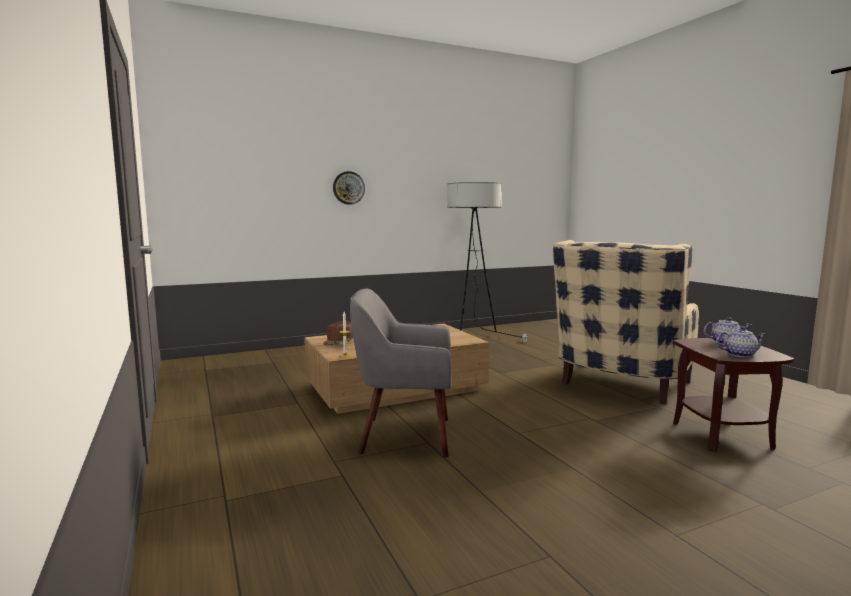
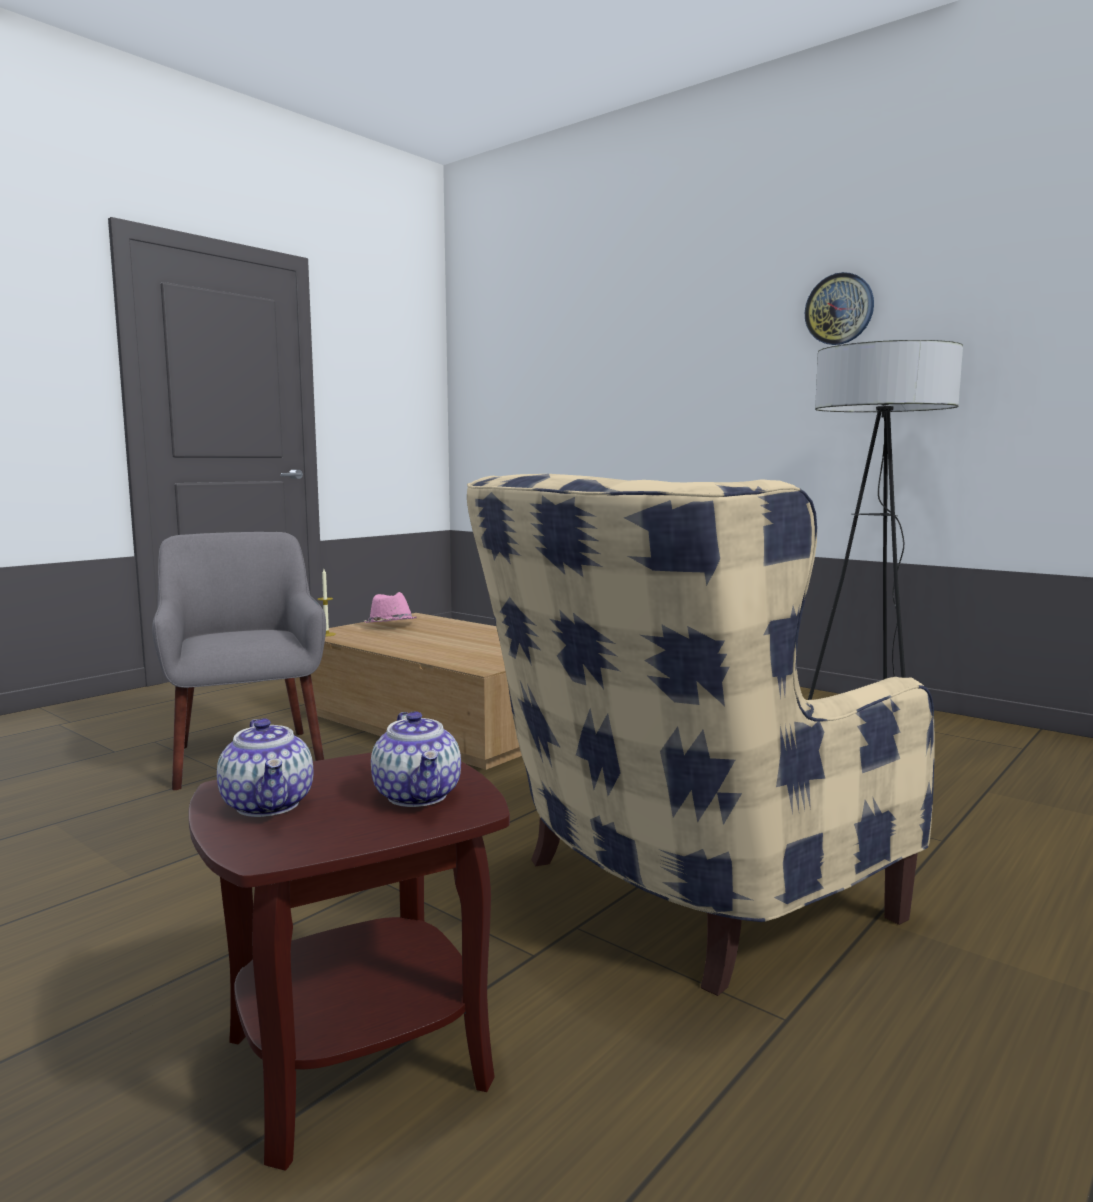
camera: 65 degrees right, 0 degrees up
(341, 344) = (390, 626): brown hat -> pink hat
(348, 188) = (674, 384): wall clock -> wall clock (839, 309)
(618, 385) = (672, 894): beige armchair -> beige armchair turned 45 degrees counterclockwise

